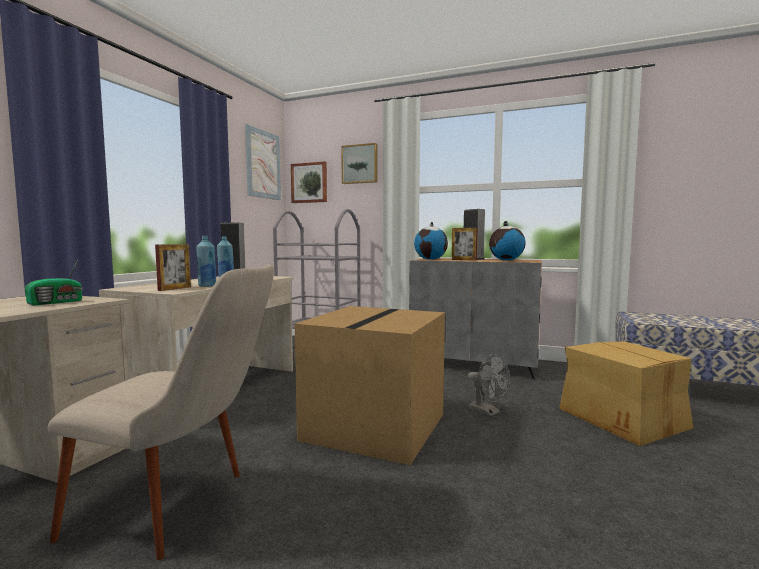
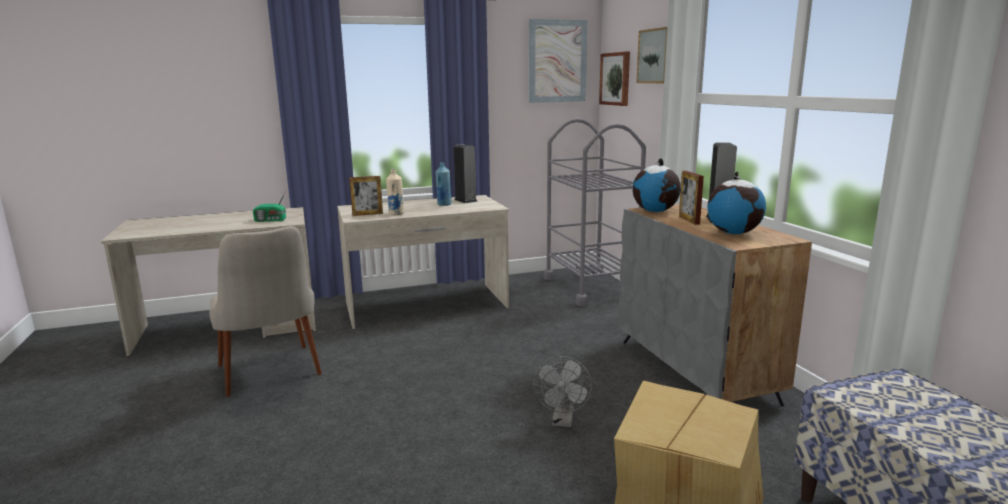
camera: 50 degrees right, 10 degrees up
(207, 286) = (396, 214): blue bottle -> beige bottle
(374, 425) = (451, 383): cardboard box -> none

